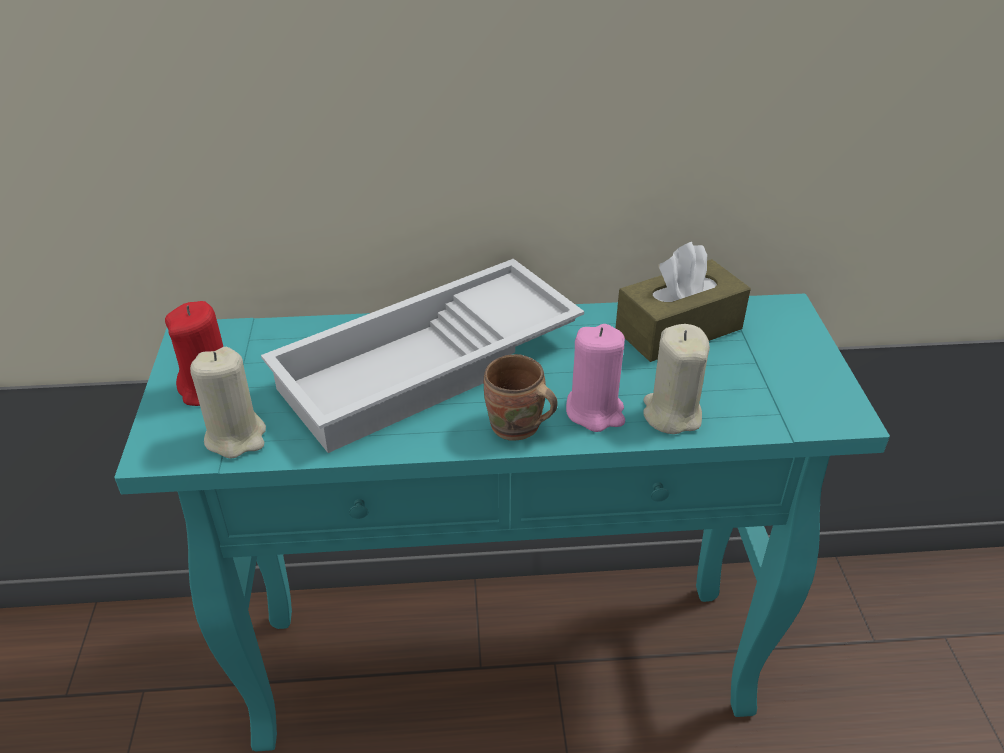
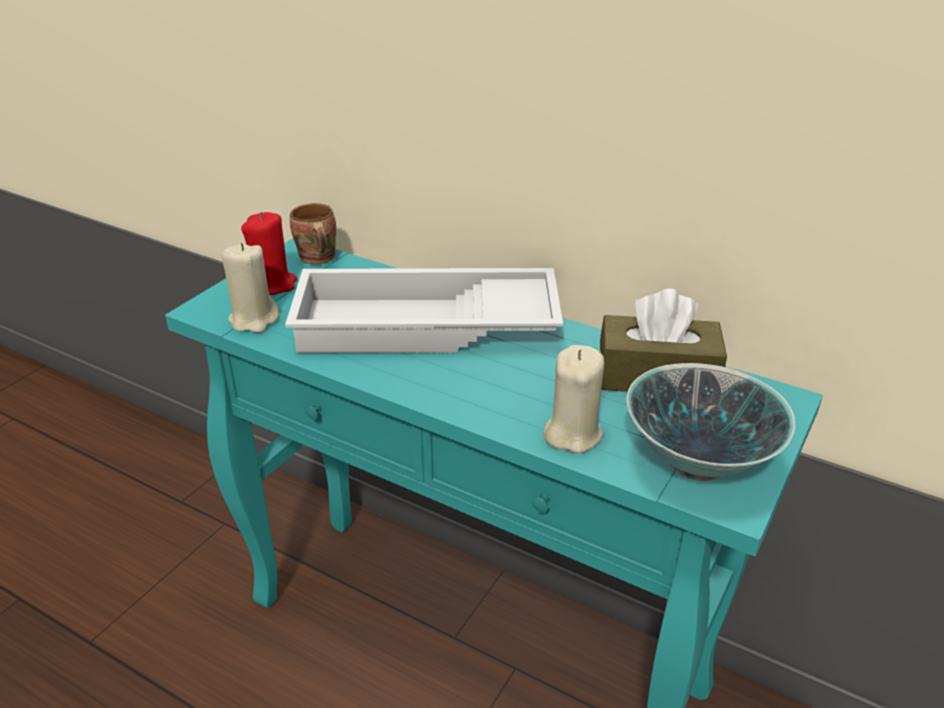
camera: 35 degrees right, 5 degrees down
(516, 429) = (438, 392): brown mug -> brown mug (316, 259)
(595, 411) = (512, 405): pink candle -> none
(788, 394) = (698, 464): none -> bowl

